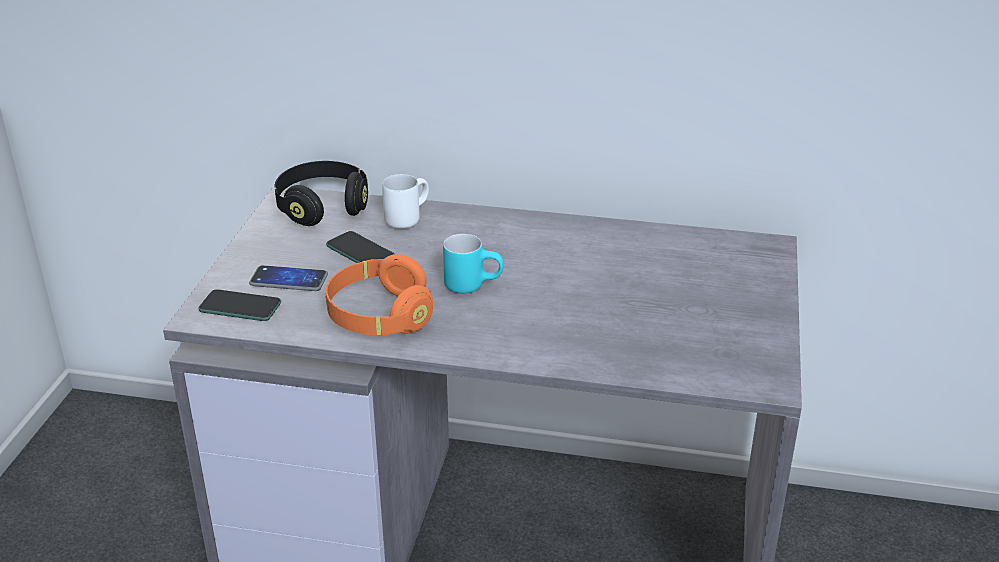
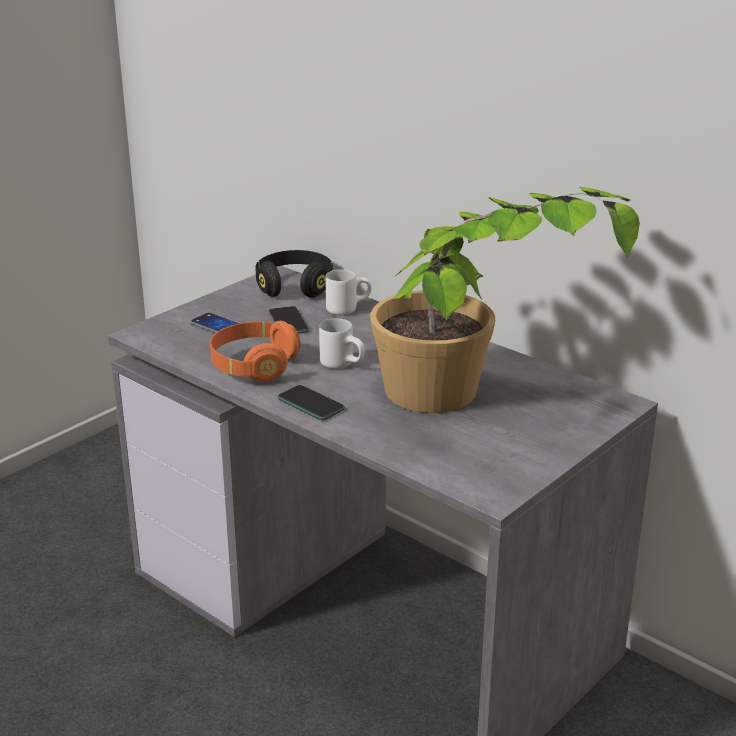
camera: 30 degrees right, 5 degrees down
(240, 307) = (169, 335): phone -> phone (310, 404)
(473, 284) = (344, 364): turquoise mug -> white mug
(645, 285) = (477, 401): none -> potted plant

